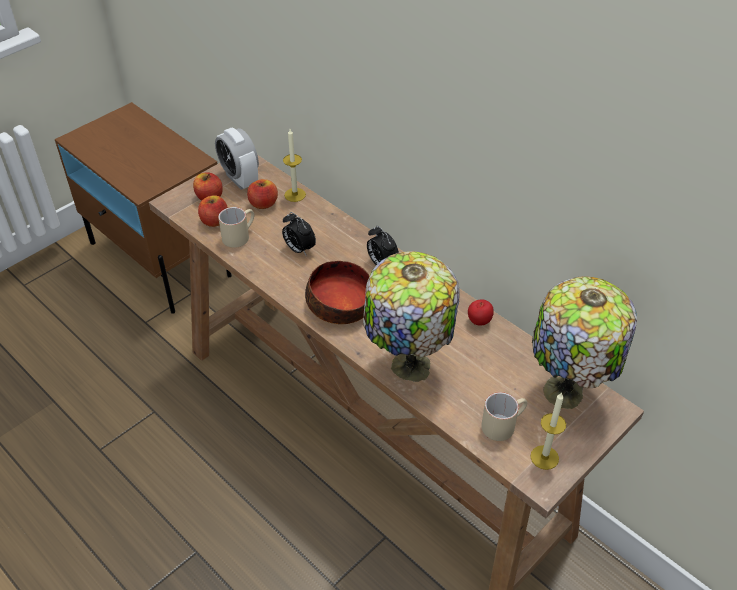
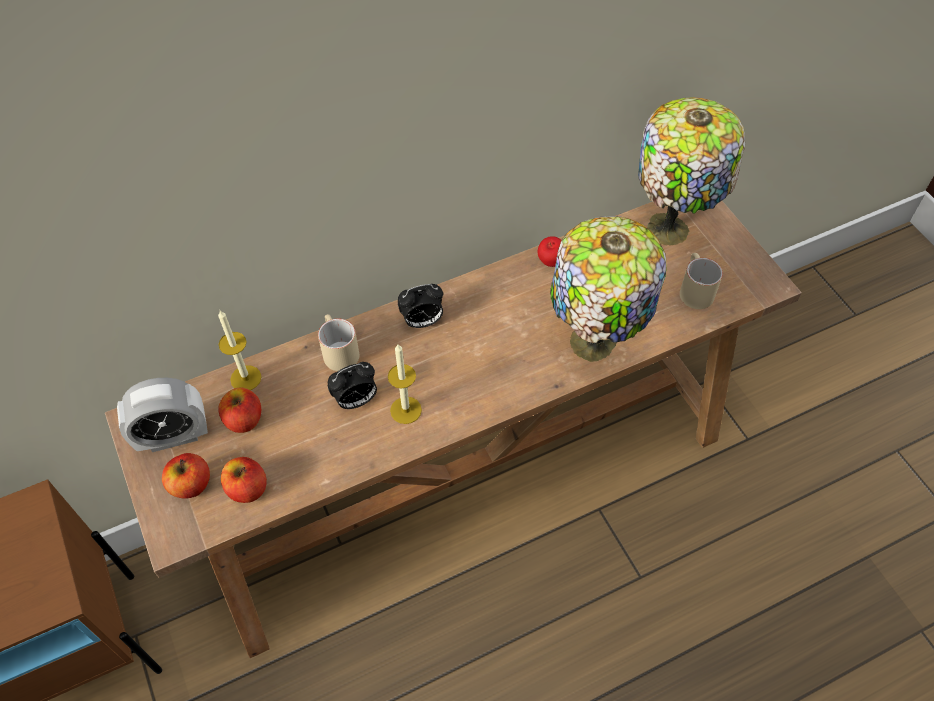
camera: 70 degrees left, 10 degrees up
(239, 235) = (294, 464): beige mug -> beige mug (337, 351)
(340, 304) = (472, 382): bowl -> none
(544, 457) = (741, 272): candle -> candle (406, 410)

